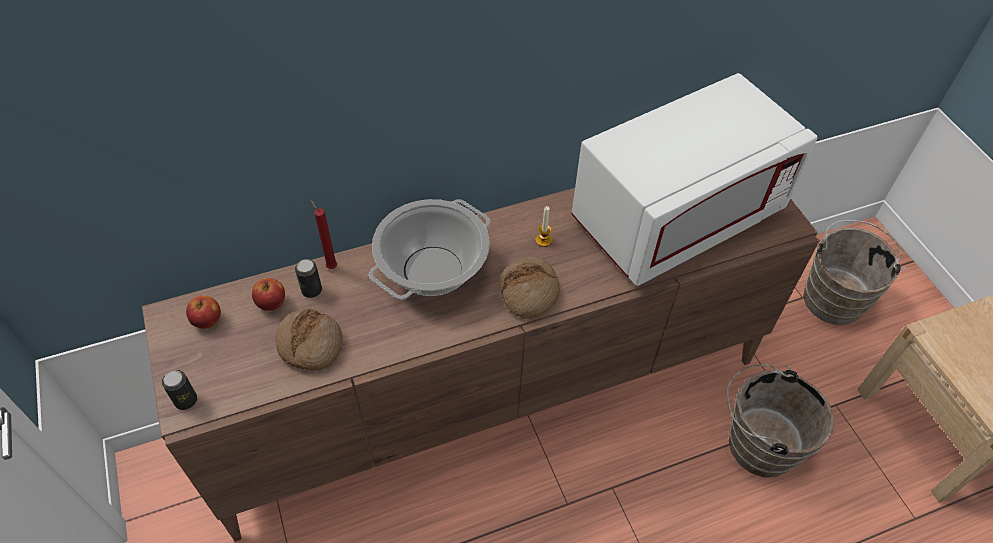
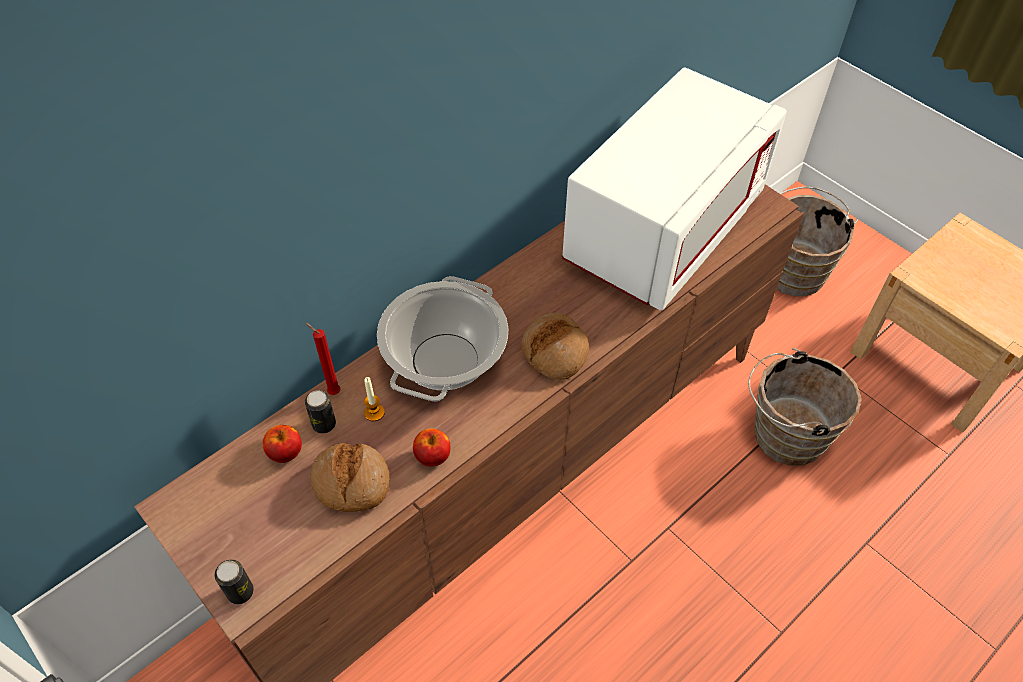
camera: 20 degrees left, 0 degrees up
(207, 321) = (221, 496): apple -> apple (432, 456)
(543, 240) = (544, 293): candle -> candle (374, 412)

